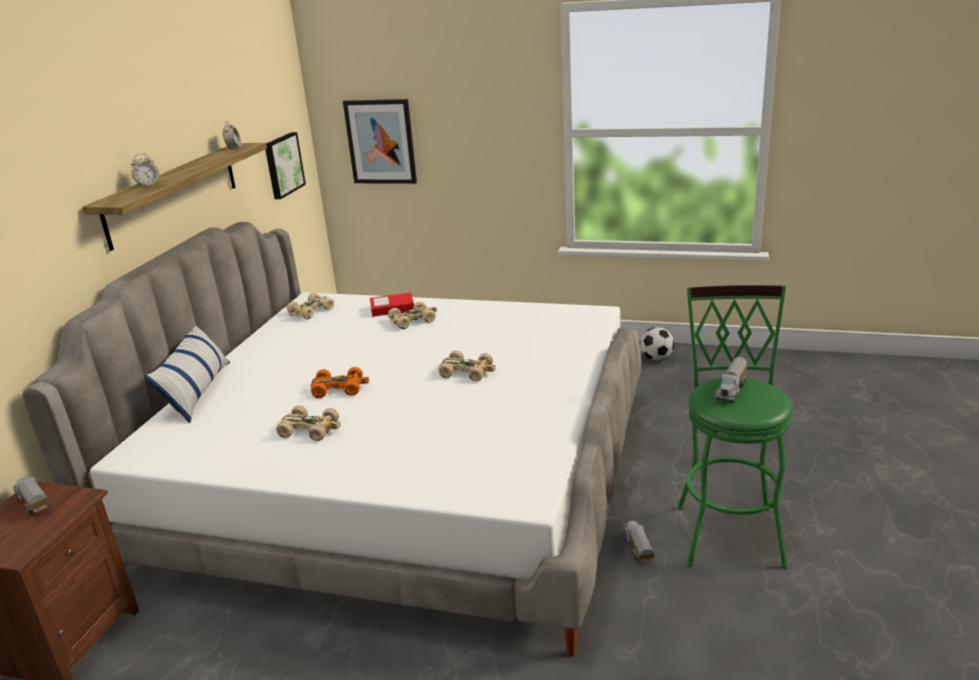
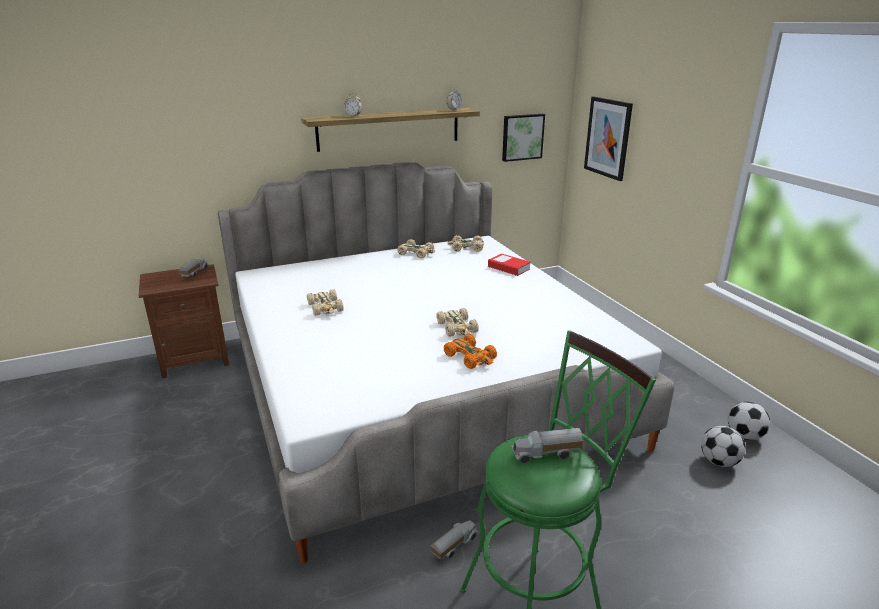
camera: 50 degrees right, 0 degrees up
(197, 391) = (334, 261): pillow -> none
(339, 388) = (382, 296): orange toy car -> orange toy car (470, 357)
(413, 320) = (503, 281): beige toy car -> beige toy car (416, 253)
(671, 382) = (719, 462): none -> football

